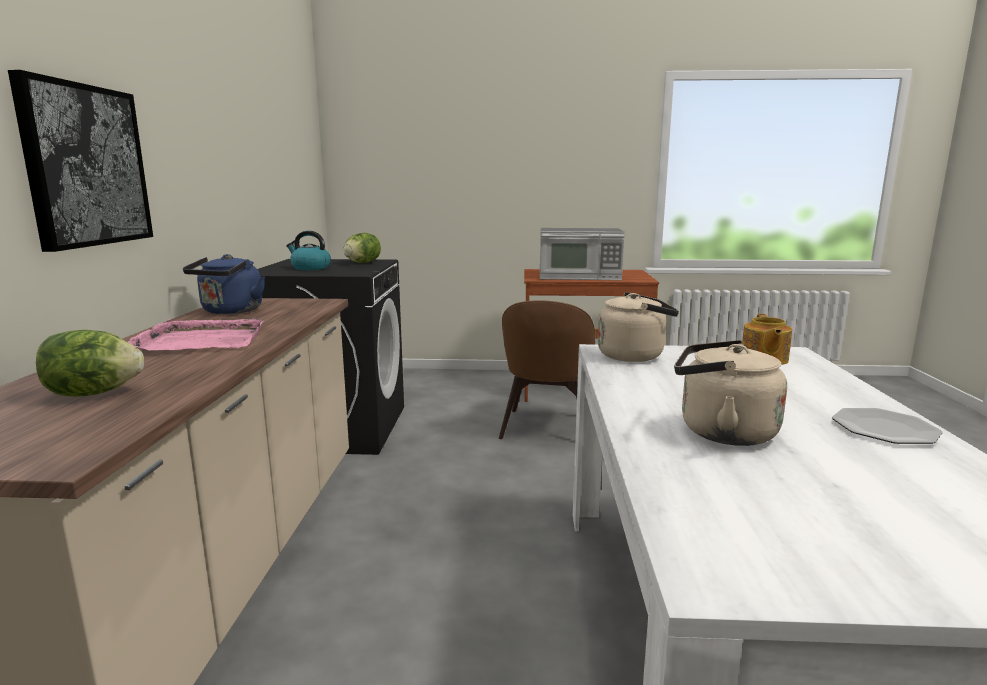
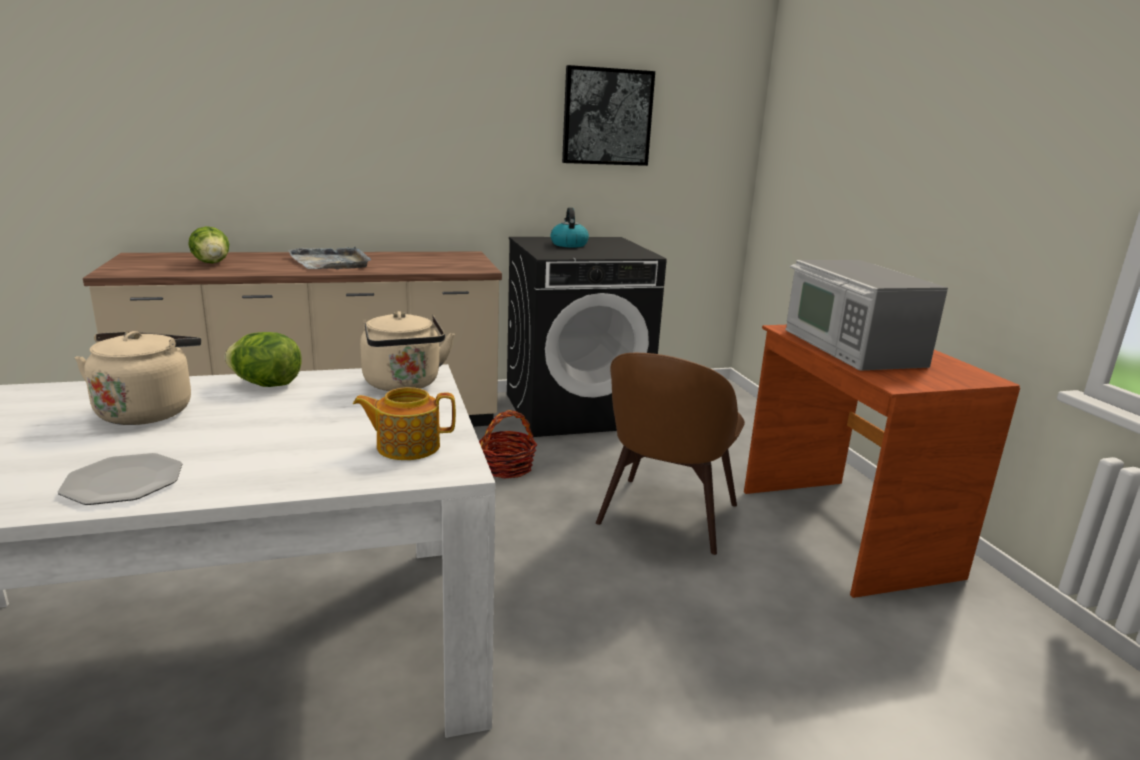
camera: 70 degrees right, 5 degrees up
(86, 166) = (331, 137): picture -> picture (607, 117)
(201, 340) = (331, 262): pink tray -> grey tray
(230, 311) = (426, 257): blue kettle -> none
(362, 263) = (620, 252): lettuce -> lettuce (266, 384)
(433, 473) = (507, 467): none -> basket
(547, 429) = (666, 517): brown chair -> brown chair turned 60 degrees counterclockwise

